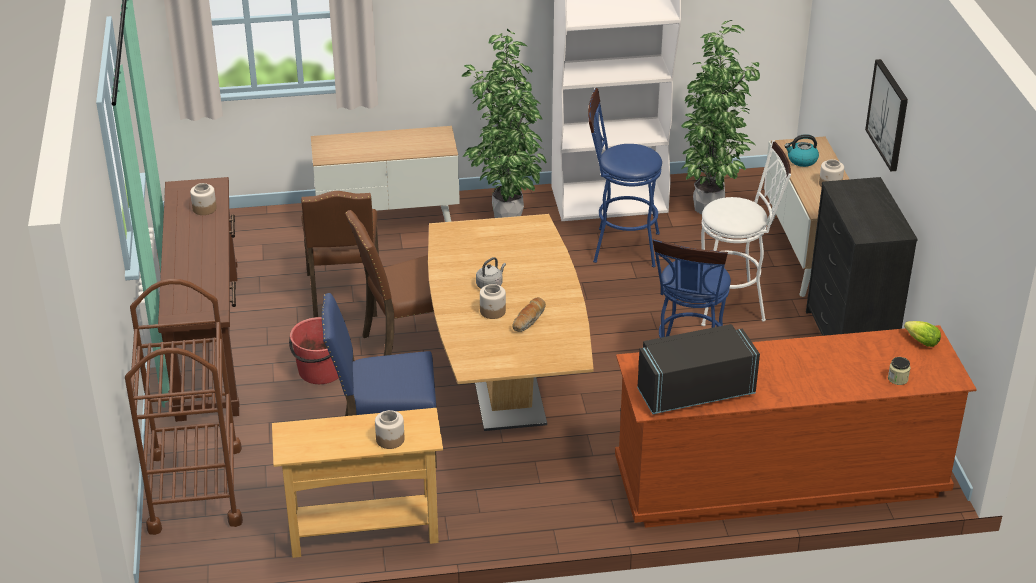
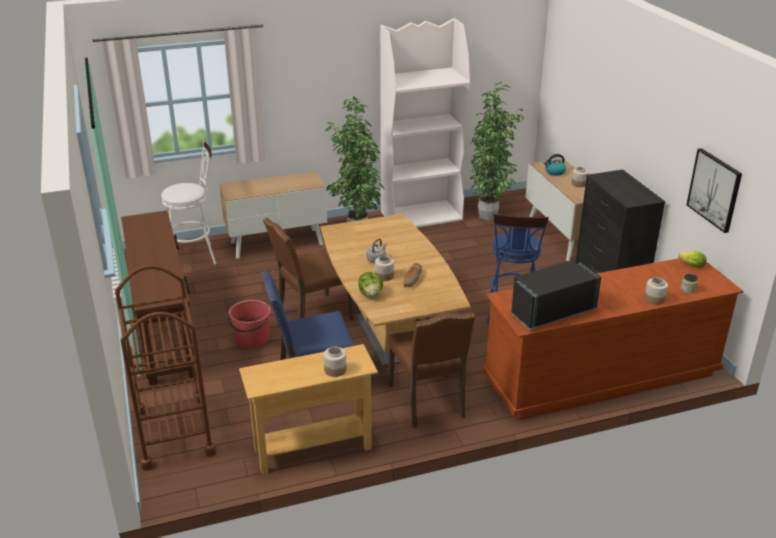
camera: 10 degrees left, 5 degrees down
(204, 209) = (154, 231): jar -> jar (654, 299)
(344, 296) = (257, 289): brown chair -> brown chair (428, 402)
(466, 337) = (371, 294): none -> lettuce
(619, 247) = (437, 242): blue stool -> none
(734, 304) = (525, 269): white stool -> white stool (197, 256)
(888, 114) = (626, 125): picture -> picture (714, 189)

